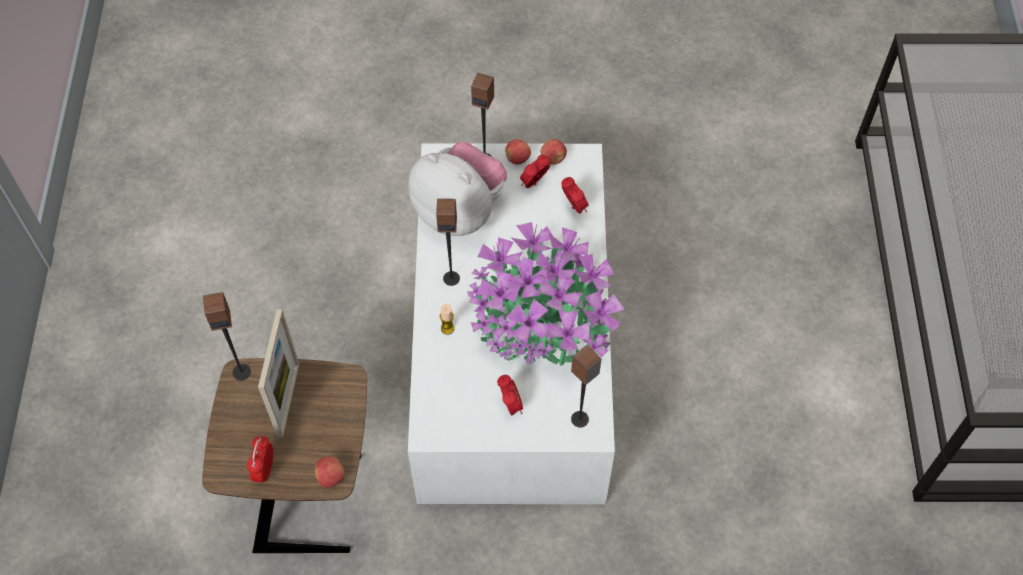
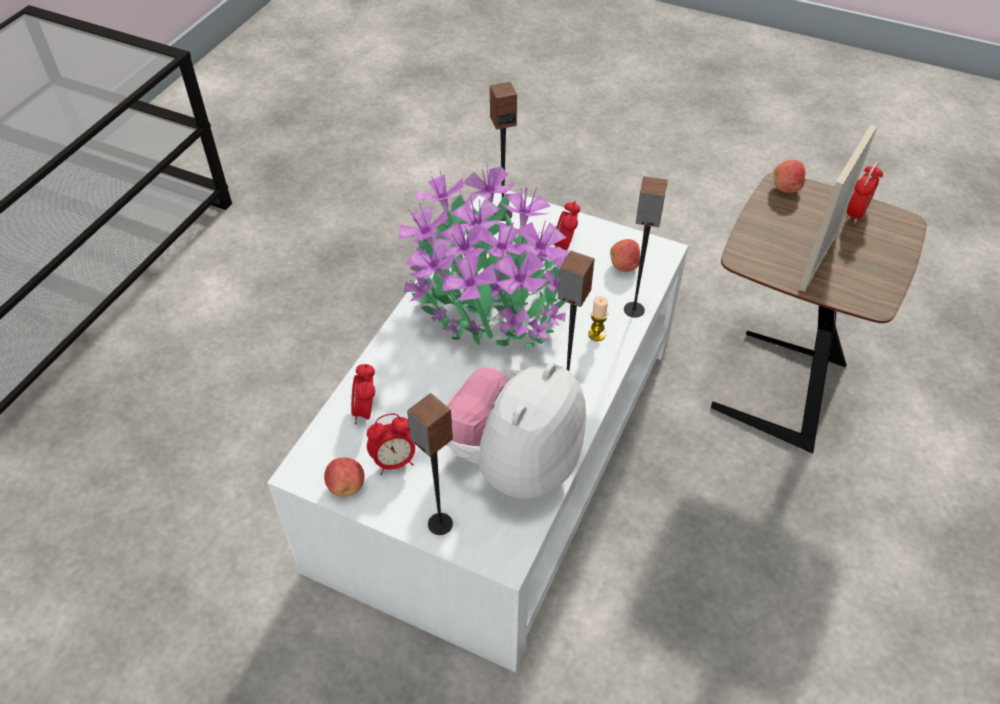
camera: 155 degrees left, 10 degrees down
(241, 371) = (871, 304): speaker -> speaker (634, 310)
(460, 211) = (514, 463): plush toy -> plush toy turned 60 degrees clockwise
(517, 158) = (394, 506): apple -> apple (624, 266)

